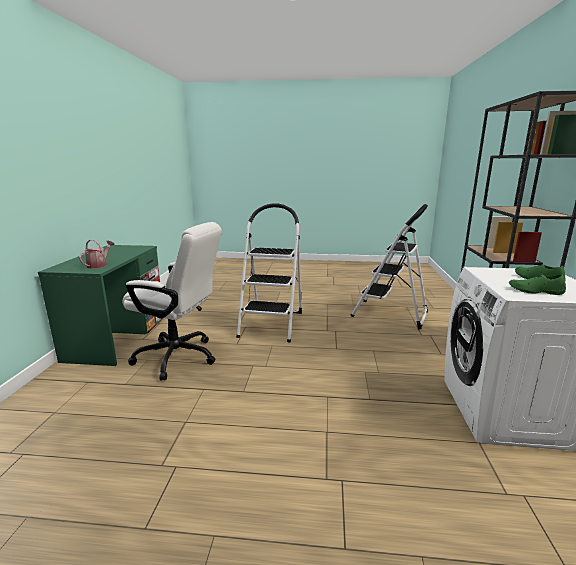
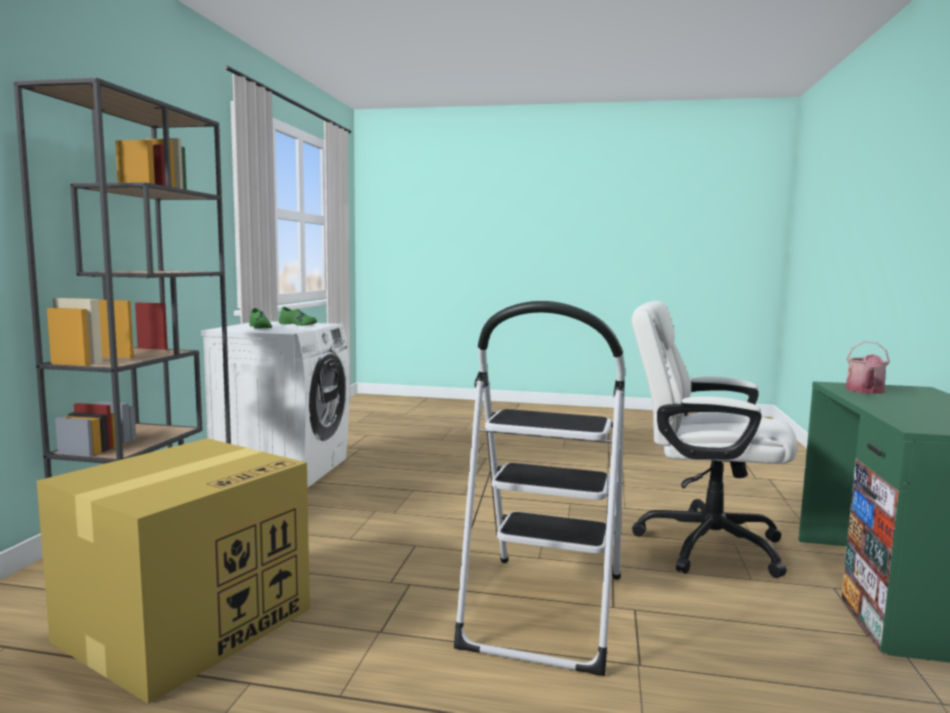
camera: 175 degrees left, 10 degrees down
(391, 315) = (188, 623): step ladder -> cardboard box

